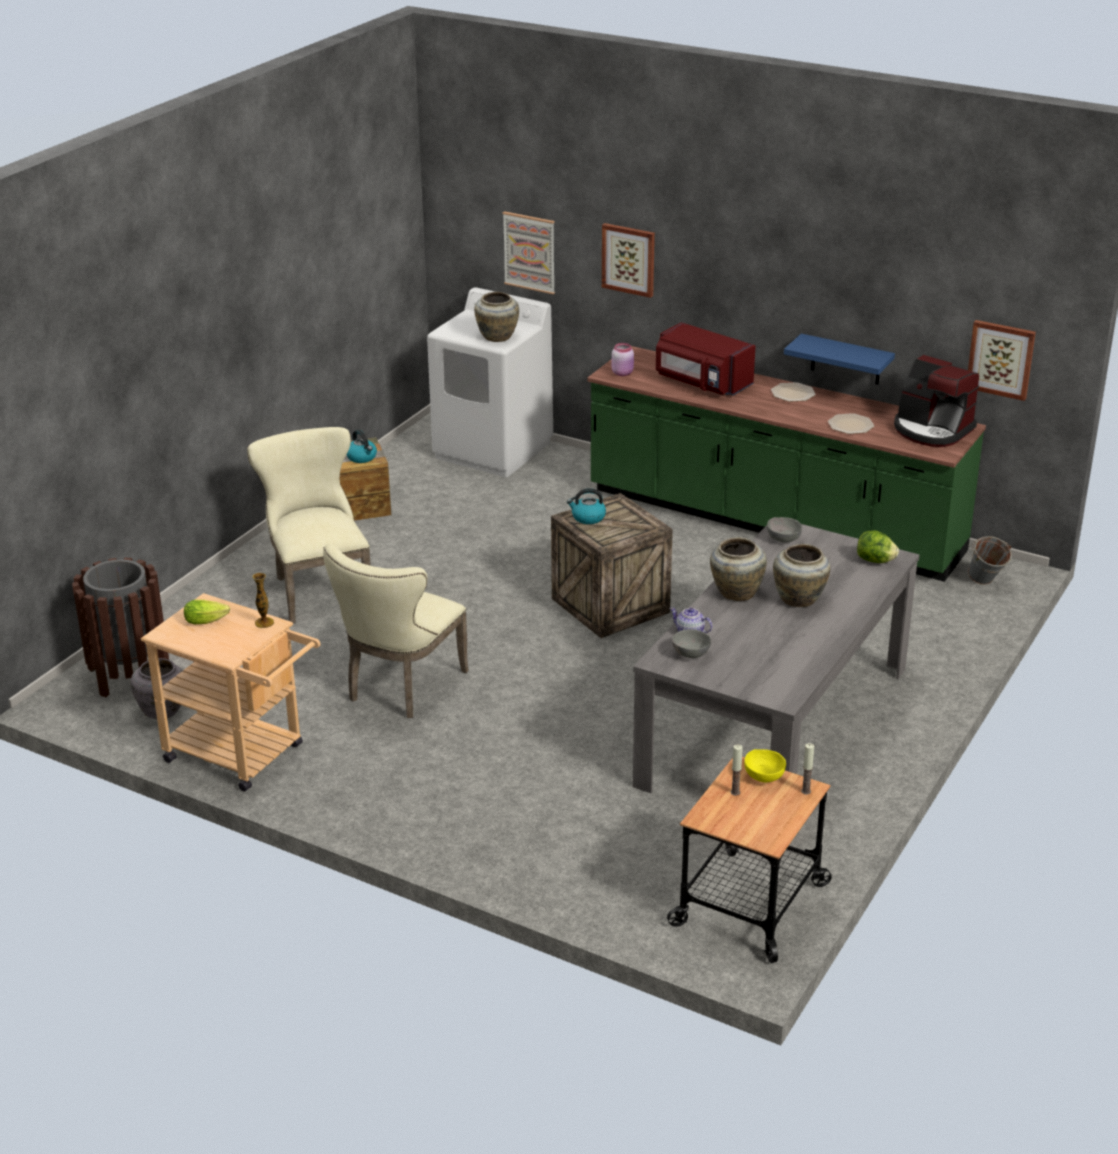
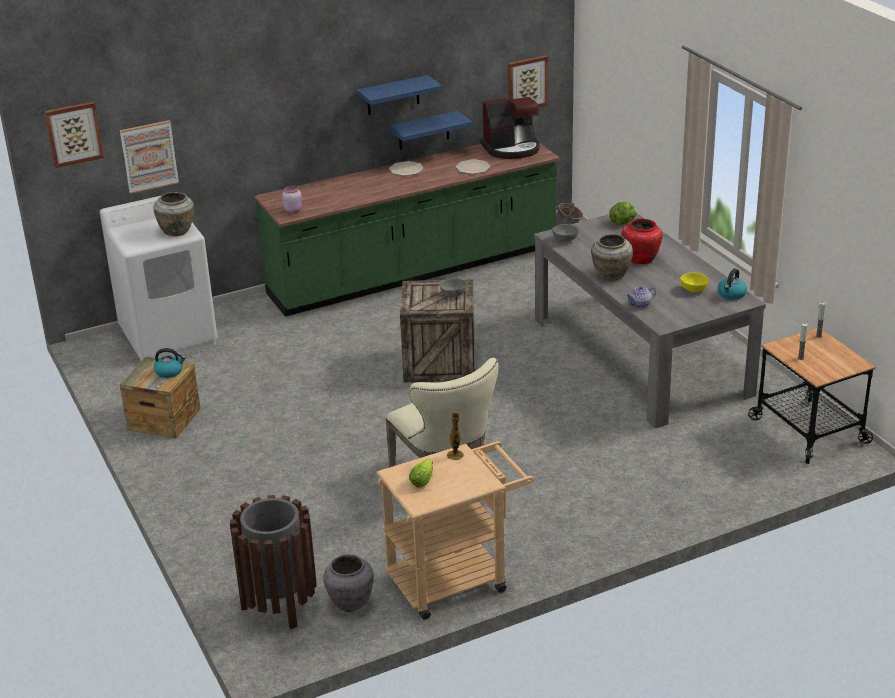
camera: 55 degrees left, 0 degrees up
(318, 589) = (265, 475): beige chair -> none
(588, 518) = (420, 302): kettle -> kettle (731, 294)
(629, 259) = (242, 125): picture -> picture (74, 134)
(689, 654) = (666, 313): grey bowl -> grey bowl (453, 295)
(701, 382) = (348, 191): red microwave -> none
(764, 776) = (792, 343): yellow bowl -> yellow bowl (693, 289)
(800, 599) = (641, 259): beige vase -> red vase
(811, 298) = (393, 95): none -> blue shelf

